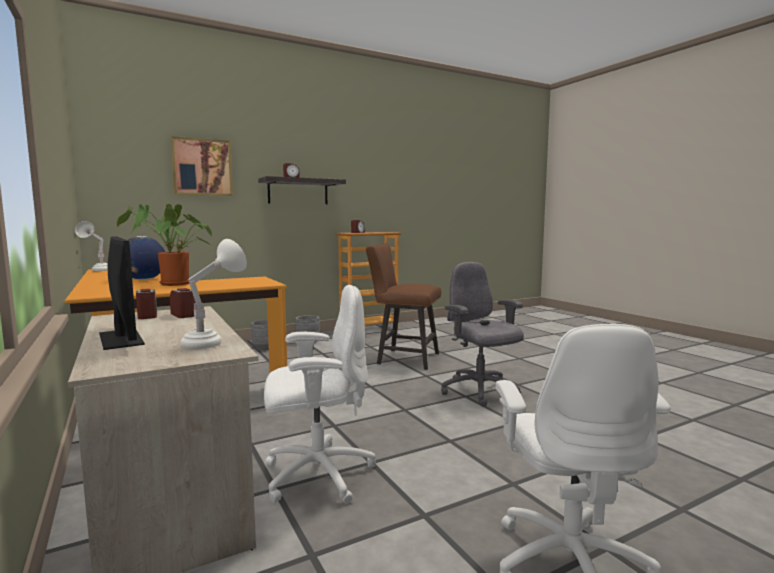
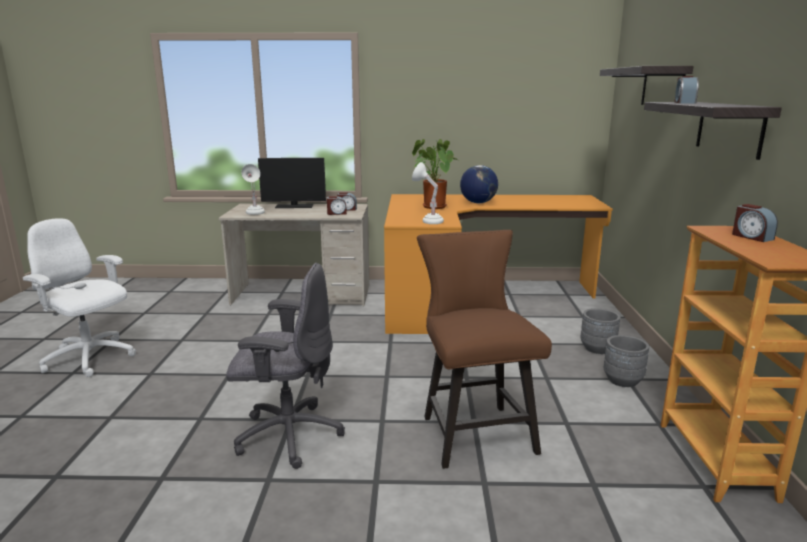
camera: 120 degrees right, 10 degrees up
(98, 270) = (571, 196): white table lamp -> white table lamp (428, 221)
(202, 167) = (662, 87): picture -> shelf
(316, 475) = (263, 324): white office chair -> none
(403, 358) = (474, 430): brown chair -> brown chair turned 60 degrees counterclockwise

